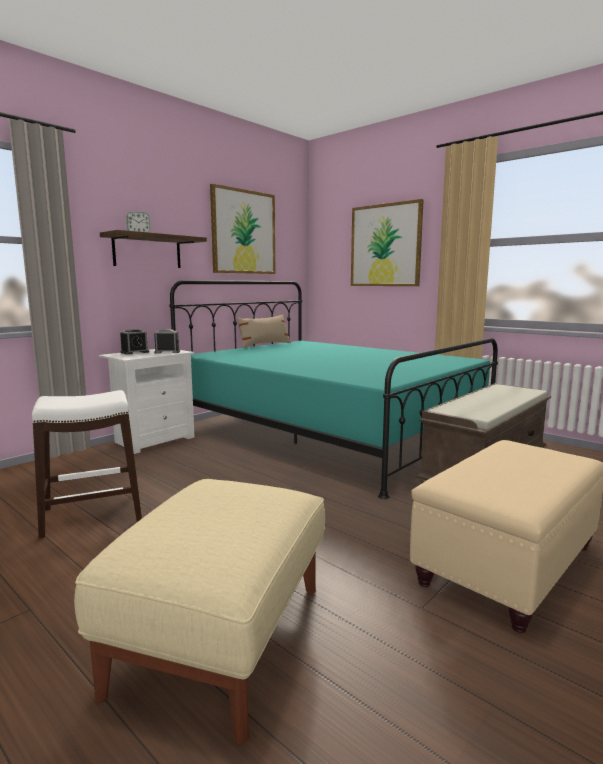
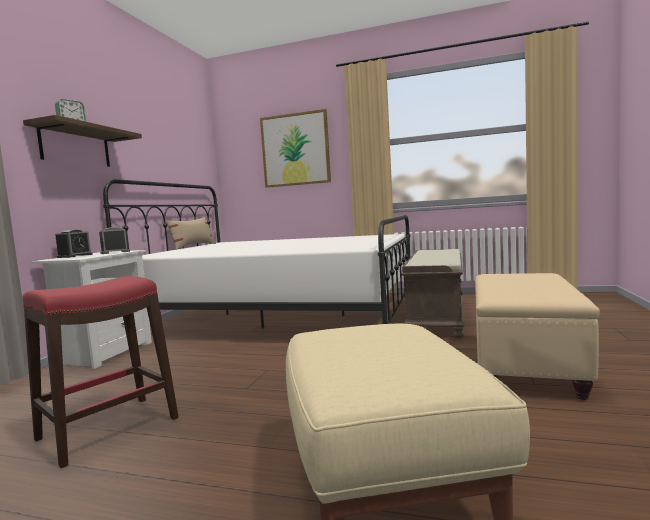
camera: 25 degrees left, 5 degrees down
(92, 514) = (109, 428): white stool -> red stool
(243, 232) = (163, 136): picture -> none
(329, 431) = (282, 315): turquoise bed -> white bed

